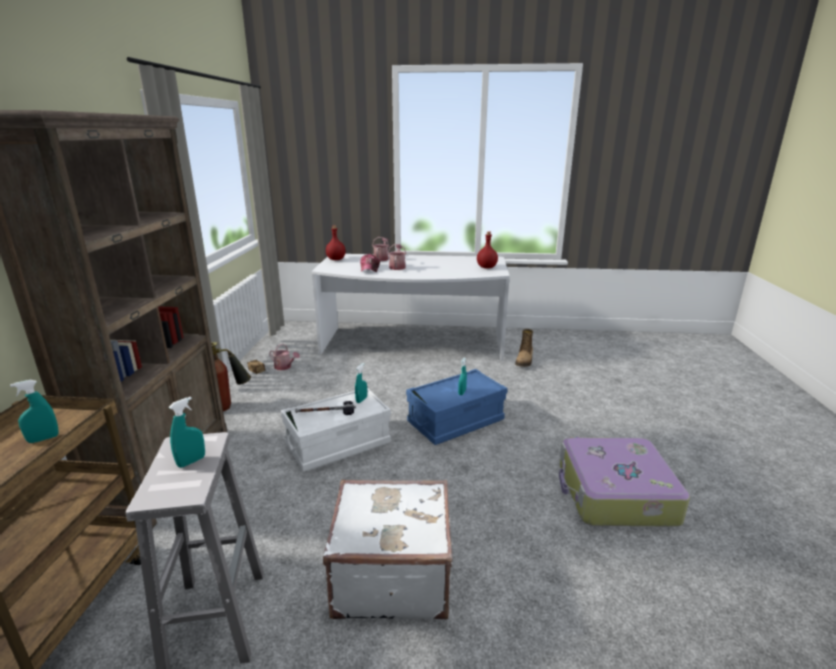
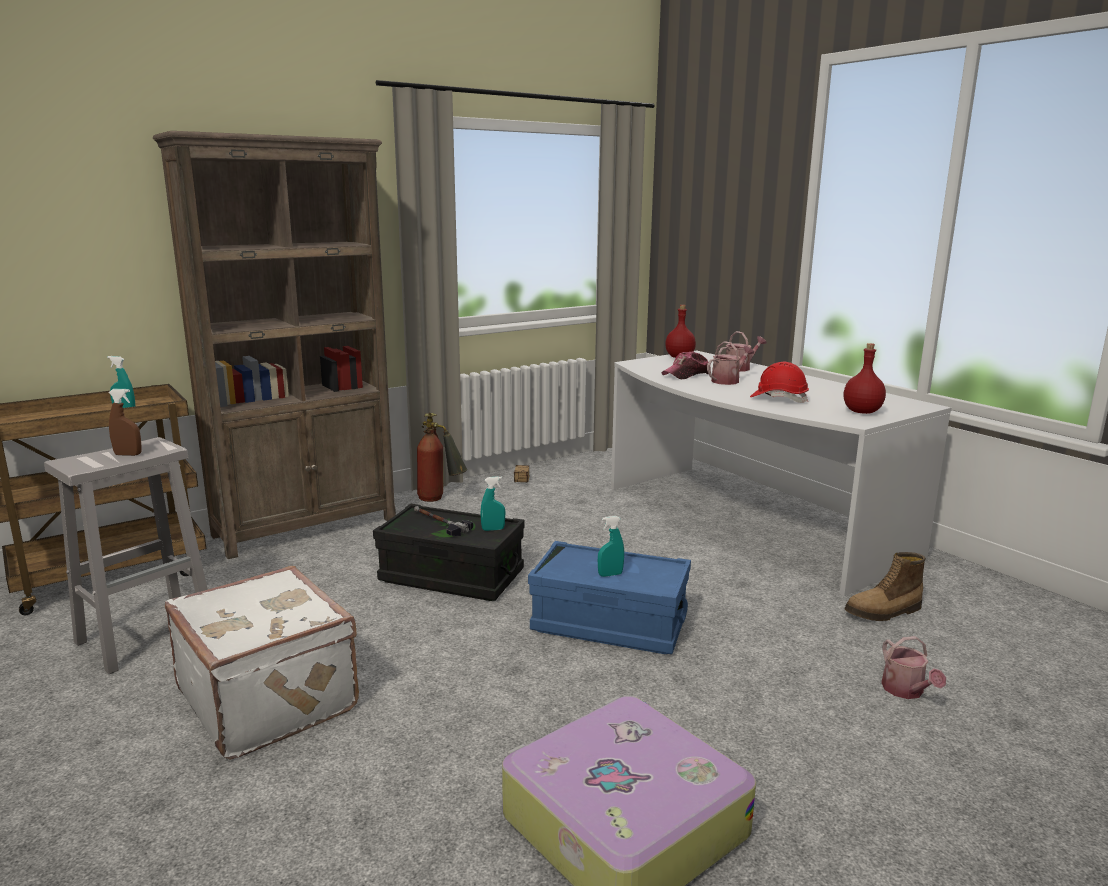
camera: 50 degrees right, 5 degrees down
(191, 461) = (128, 454): turquoise spray bottle -> brown spray bottle
(285, 367) = (552, 486): watering can -> watering can (906, 691)
(338, 444) = (451, 576): white storage box -> black storage box
(443, 270) = (778, 399): none -> red hard hat

